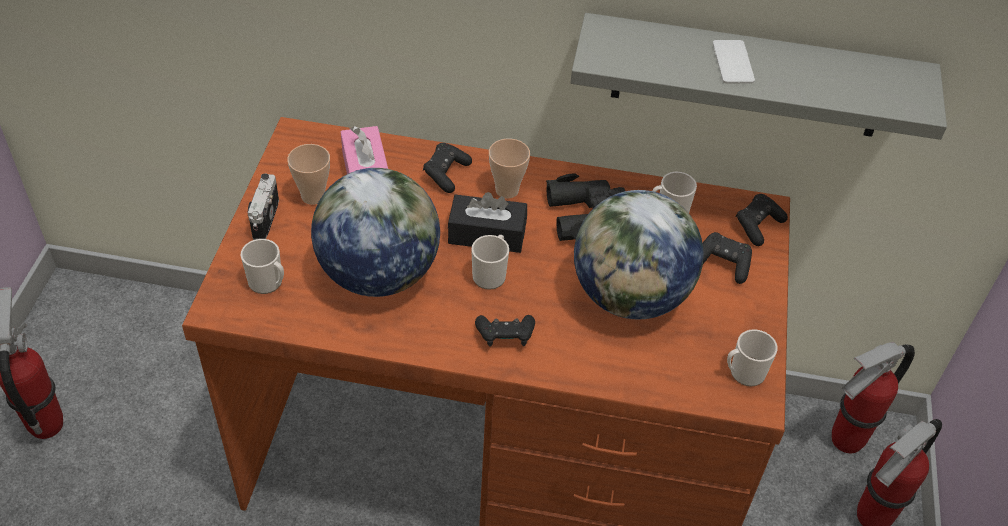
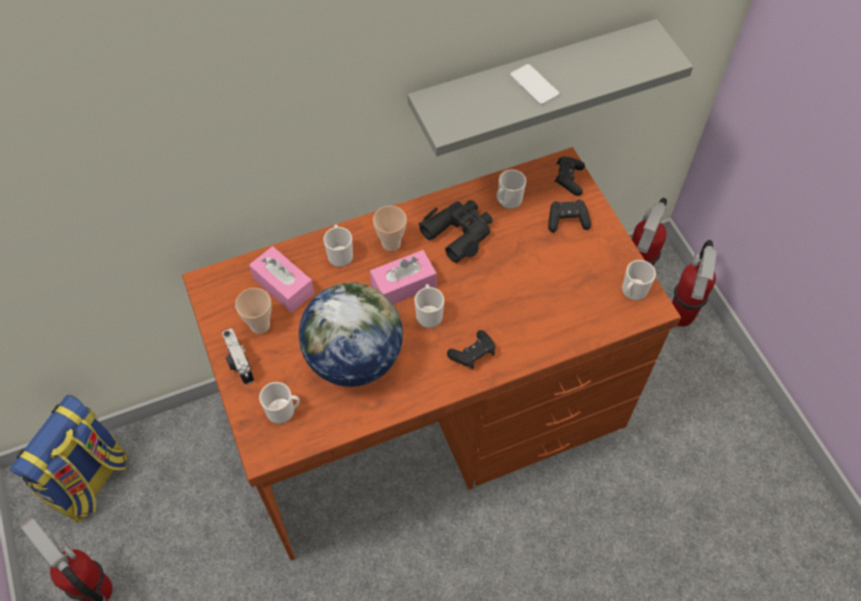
camera: 30 degrees left, 10 degrees up
(118, 321) = (89, 481): none -> backpack
(446, 174) = (340, 254): black game controller -> mug
(487, 234) = (403, 285): black tissue box -> pink tissue box
(630, 296) = (528, 277): globe -> none

